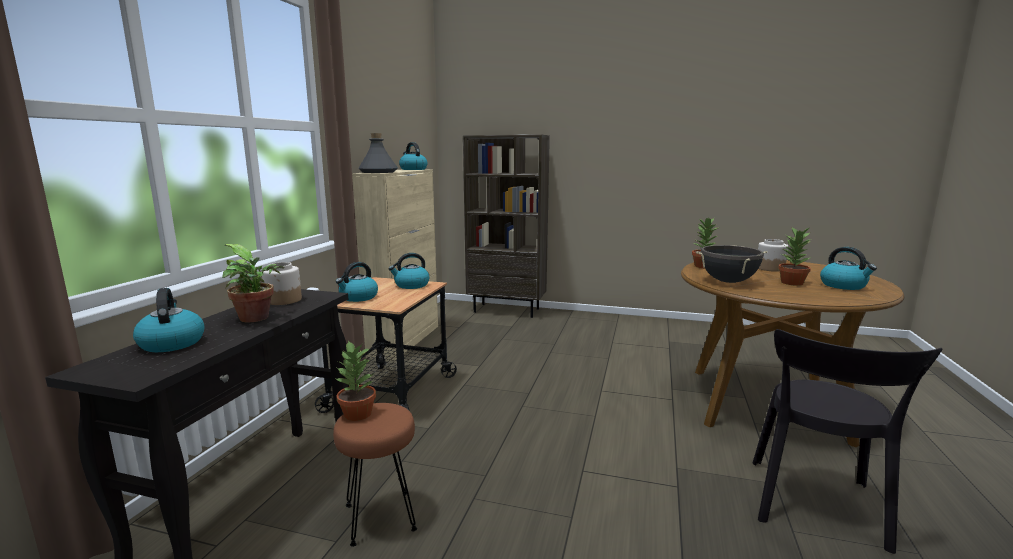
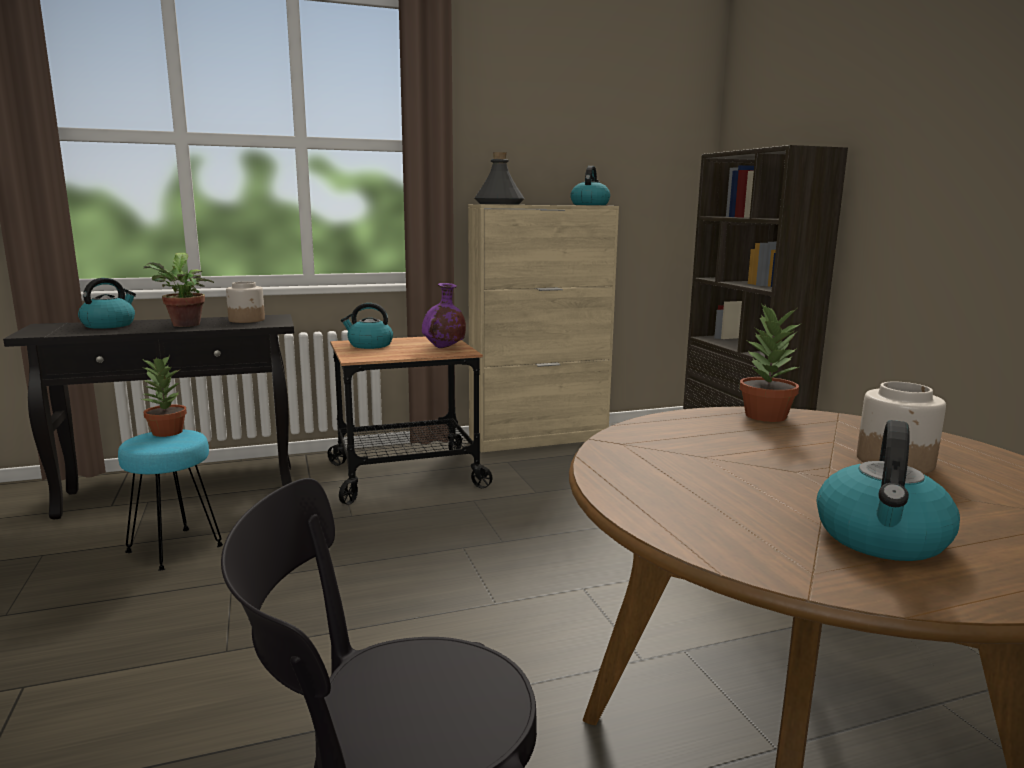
camera: 55 degrees right, 0 degrees up
(381, 516) = (176, 548): brown stool -> turquoise stool
(411, 285) = (443, 348): kettle -> purple vase
(728, 281) = (667, 440): black cooking pot -> none
(792, 283) = (780, 486): potted plant -> none

